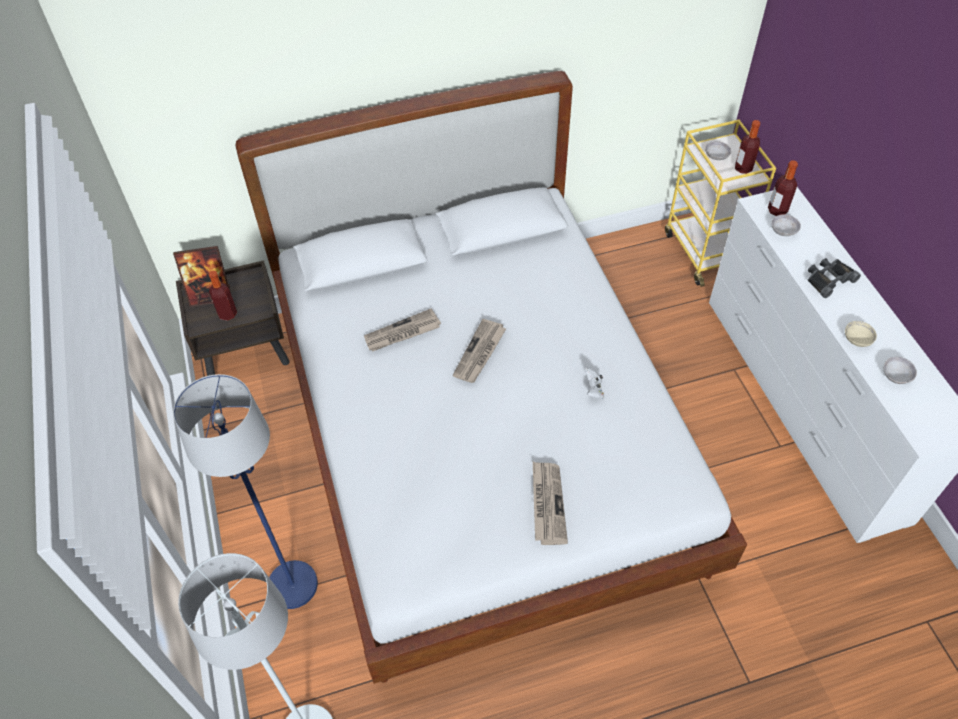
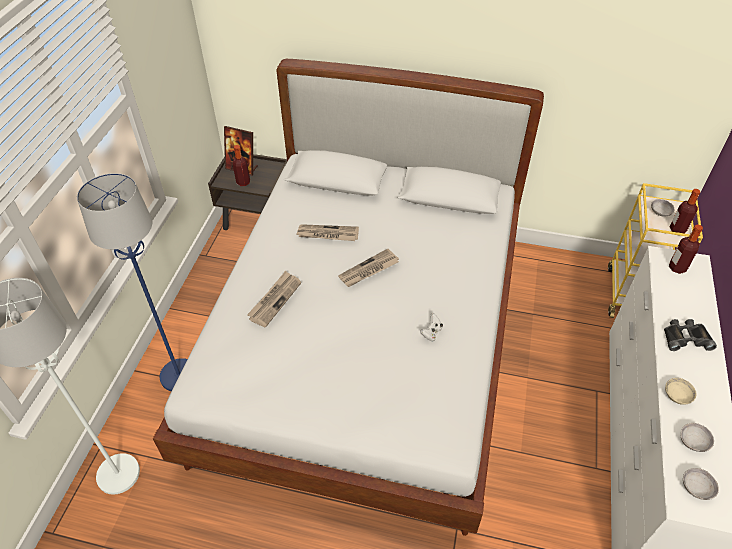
camera: 30 degrees right, 5 degrees down
(547, 504) = (336, 393): newspaper -> newspaper (275, 300)
(783, 231) = (671, 285): grey bowl -> grey bowl (696, 488)

